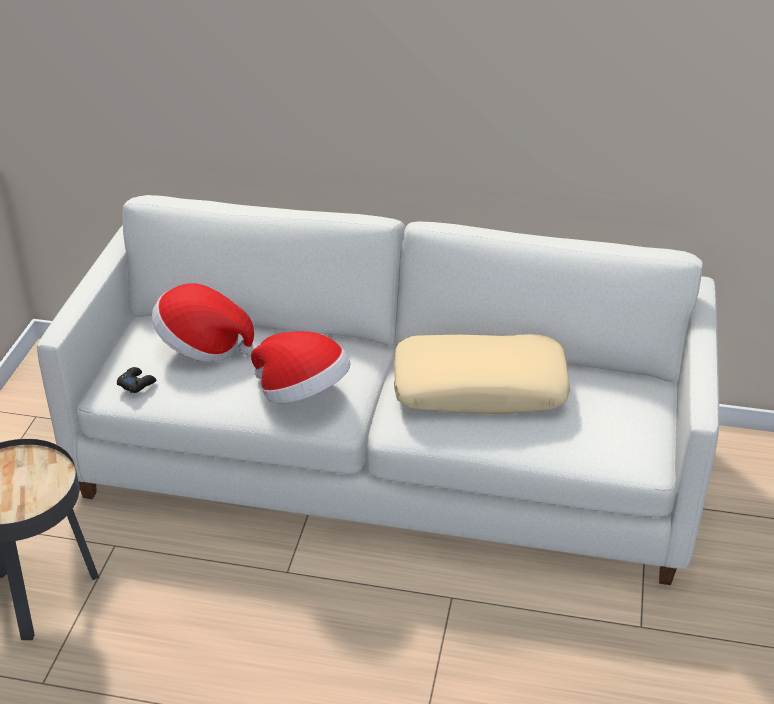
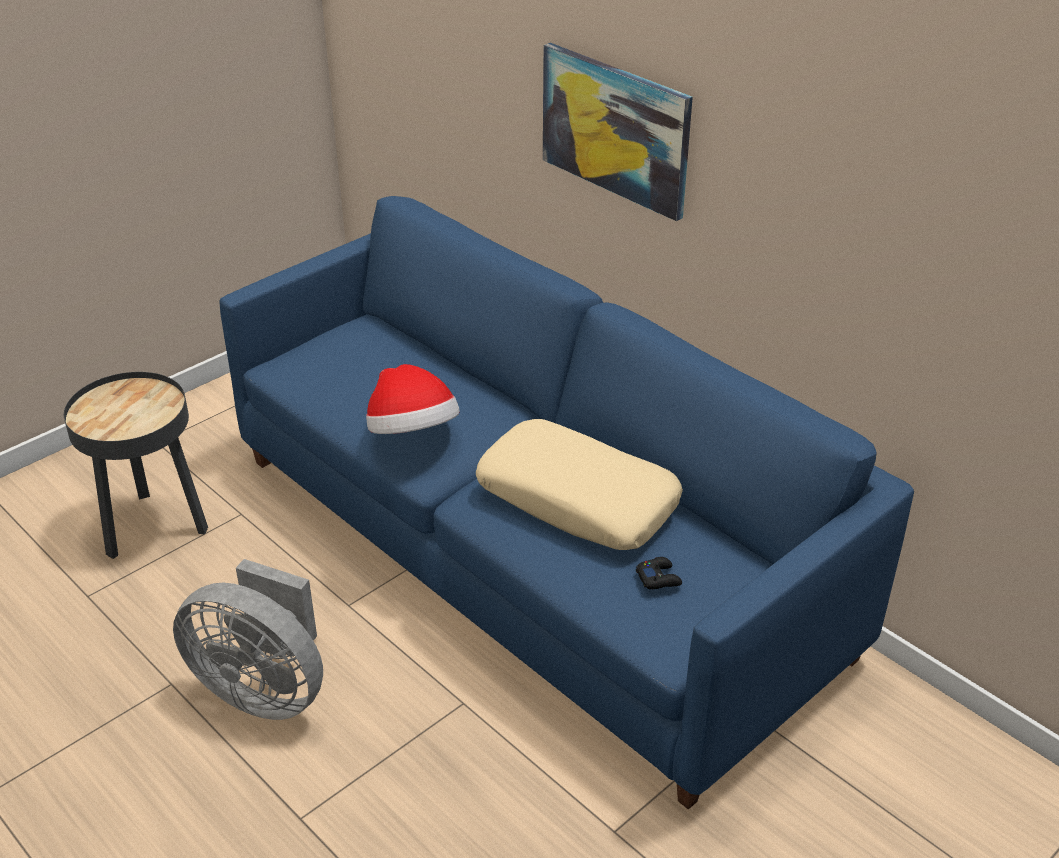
camera: 35 degrees right, 0 degrees up
(136, 383) = (299, 368): black game controller -> black game controller (658, 578)
(202, 346) = (378, 358): hat -> none
(288, 672) = (264, 690): none -> grey fan
(379, 72) = (615, 129): none -> picture
(388, 463) = (531, 553): white sofa -> blue sofa

